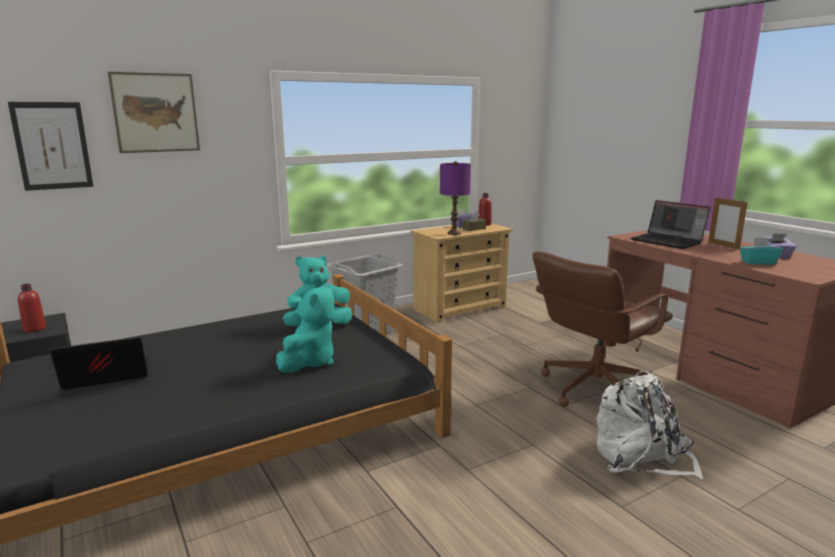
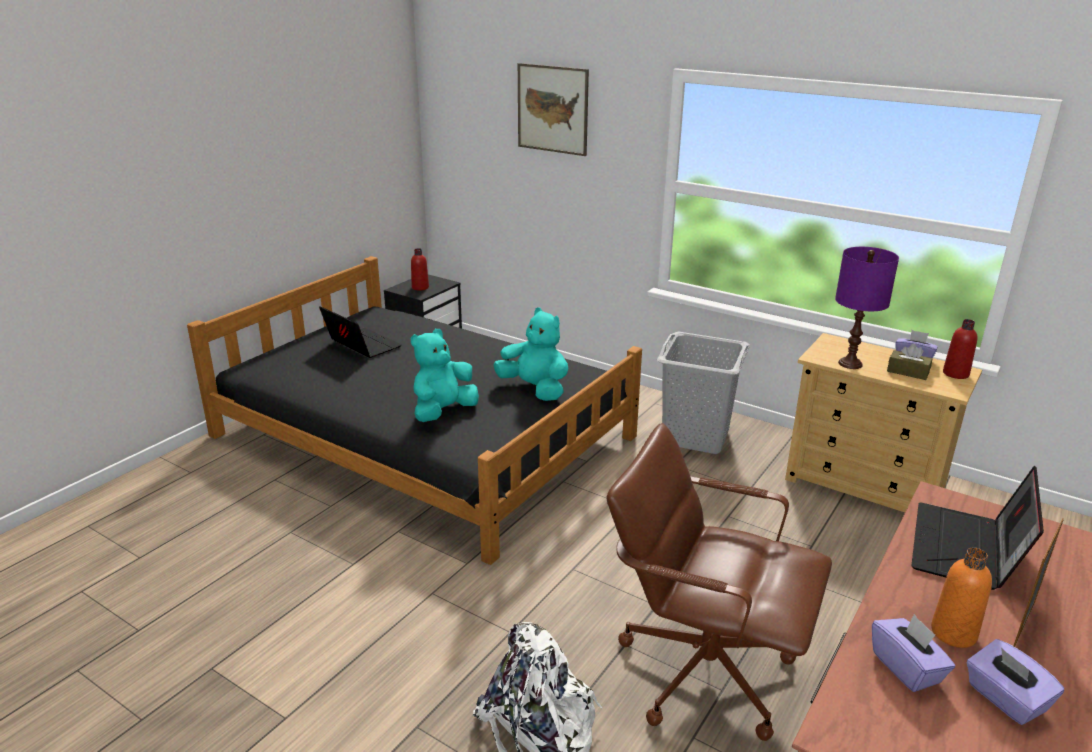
camera: 65 degrees right, 10 degrees up
(52, 146) = (474, 130): picture -> none
(309, 362) = (443, 412): turquoise plush toy -> turquoise plush toy turned 135 degrees clockwise
(731, 253) = (953, 633): none -> orange bottle
(757, 262) = (906, 668): turquoise tissue box -> purple tissue box

